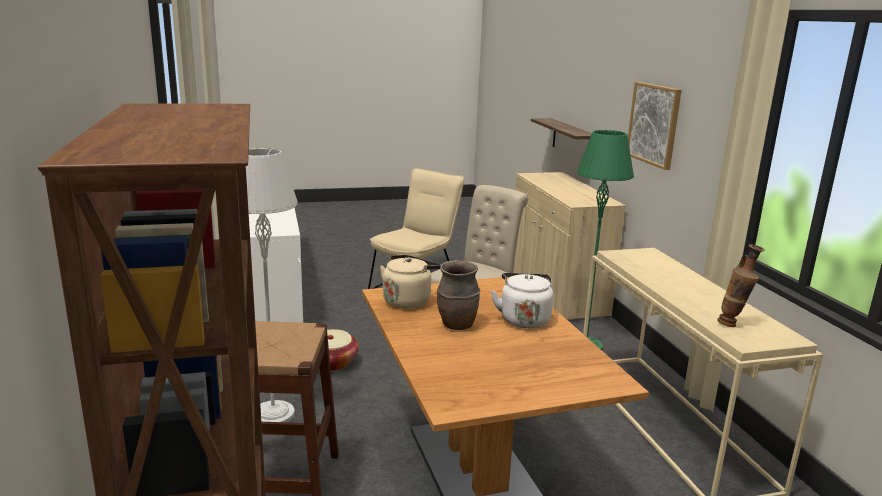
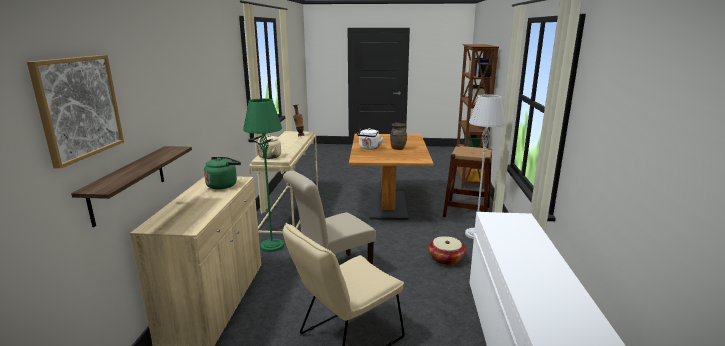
camera: 160 degrees left, 0 degrees up
(408, 300) = (413, 157): beige kettle -> beige kettle (268, 157)
(579, 198) = (223, 185): none -> green kettle
(654, 124) = (205, 101): picture -> picture (79, 107)

